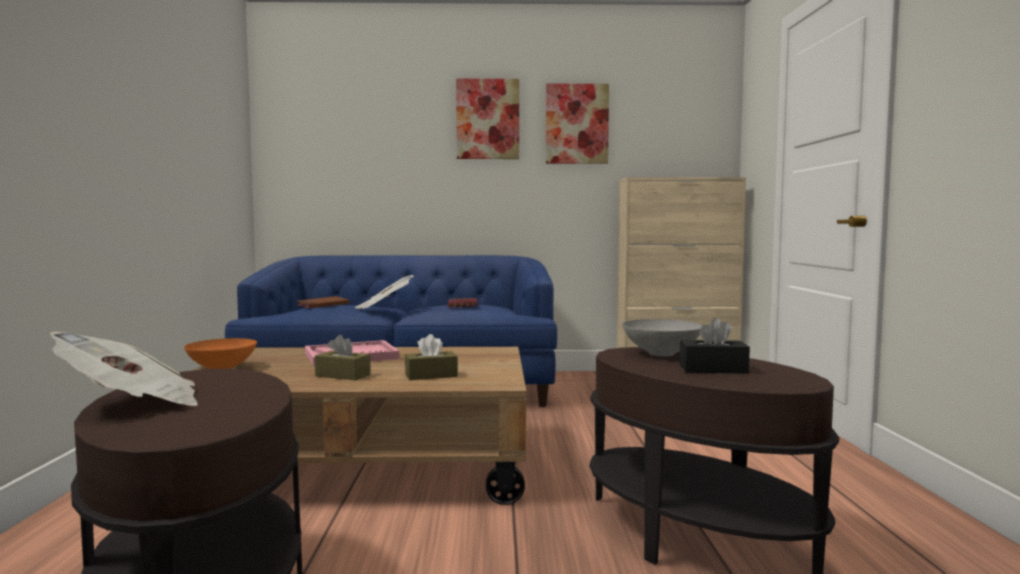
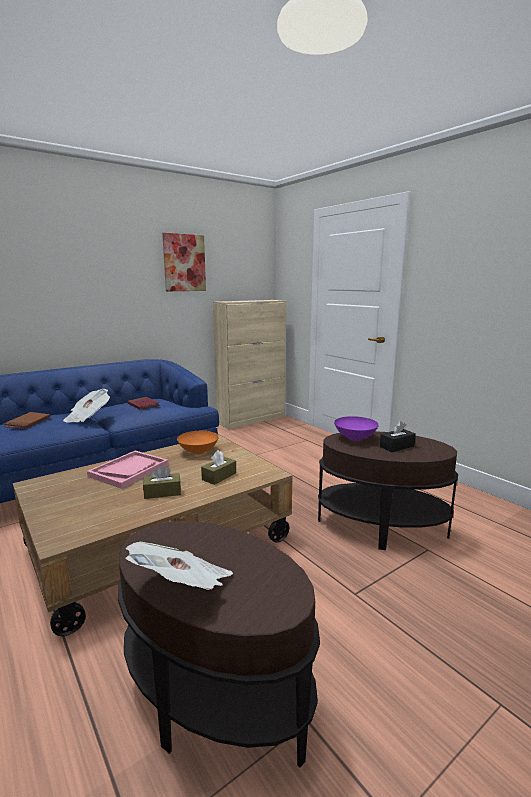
camera: 35 degrees left, 10 degrees up
(222, 368) = (51, 511): orange bowl -> orange bowl (198, 451)
(487, 119) = (122, 258): picture -> none
(660, 353) = (354, 438): grey bowl -> purple bowl

